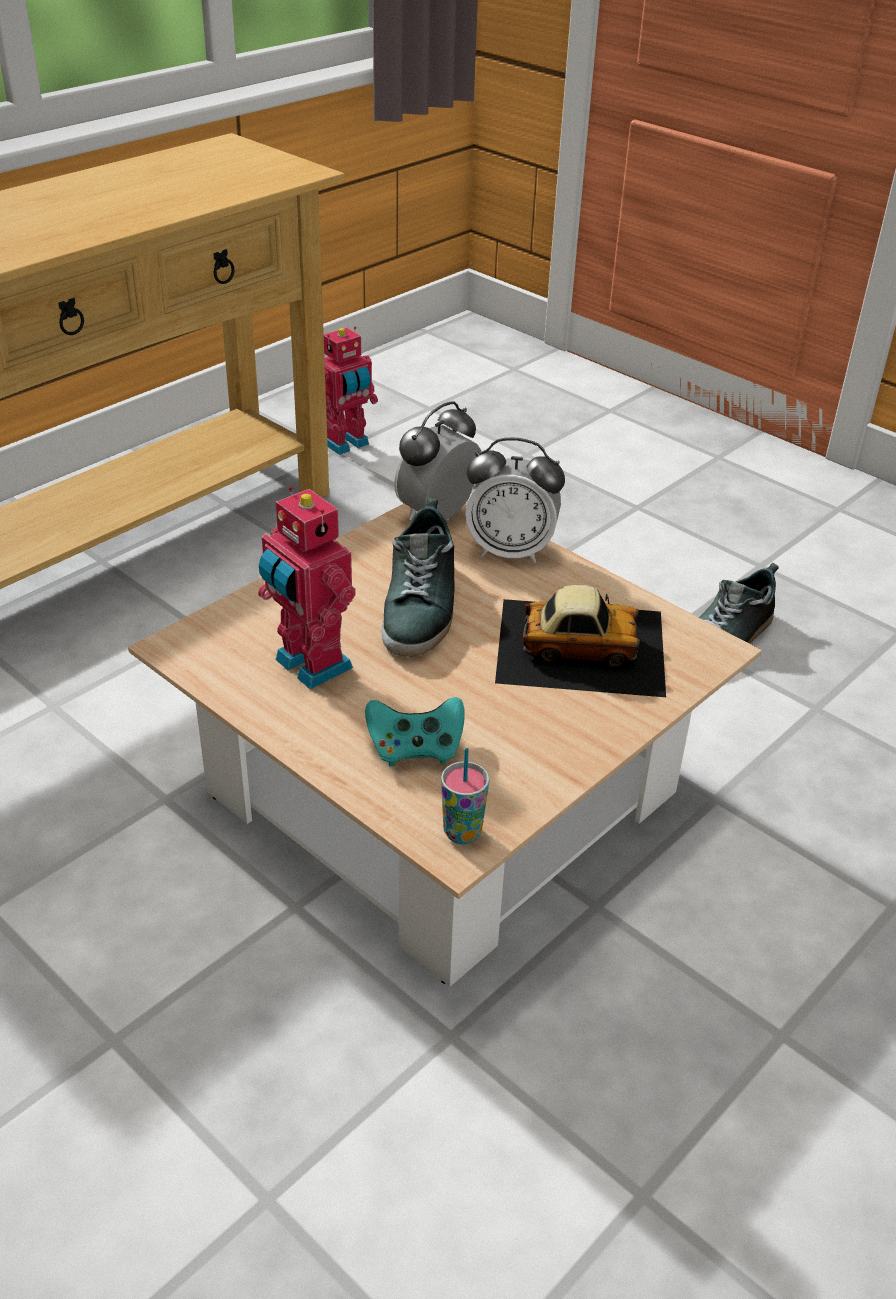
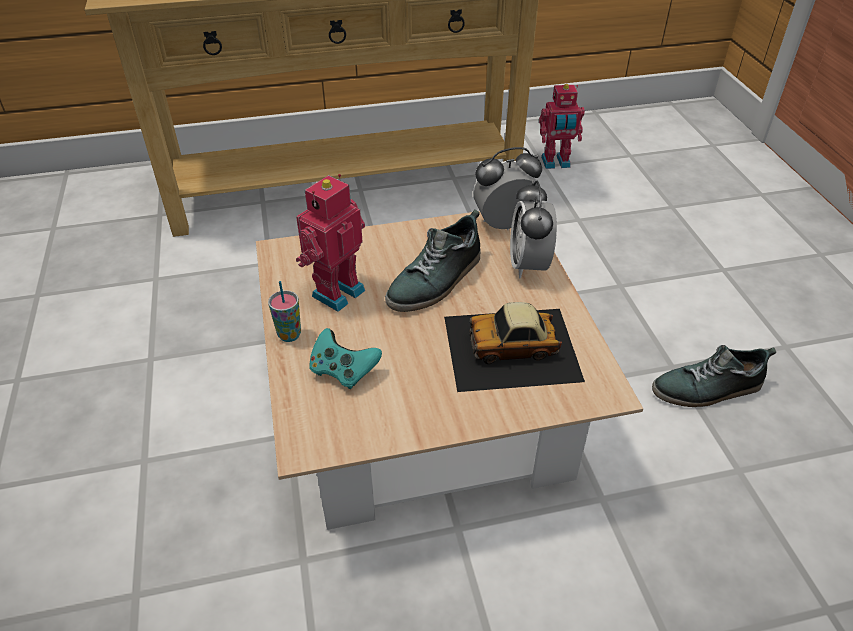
camera: 35 degrees right, 5 degrees up
(309, 666) = (335, 292): toy robot -> toy robot turned 45 degrees clockwise
(462, 833) = (317, 438): cup -> cup (289, 335)
(510, 551) = (528, 265): alarm clock -> alarm clock turned 45 degrees clockwise
(580, 645) = (512, 348): toy car -> toy car turned 135 degrees clockwise

